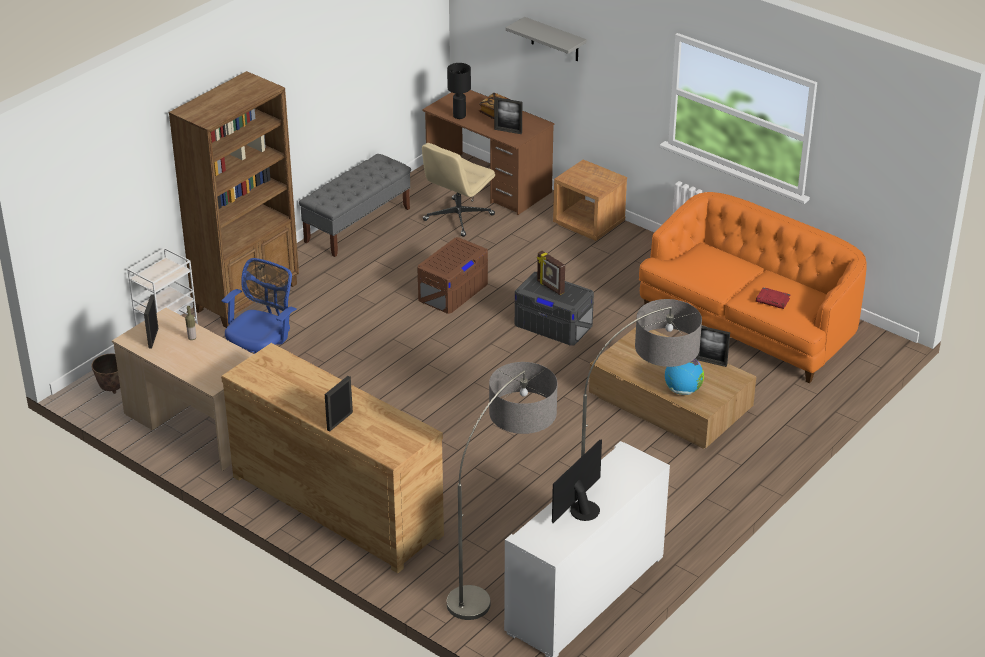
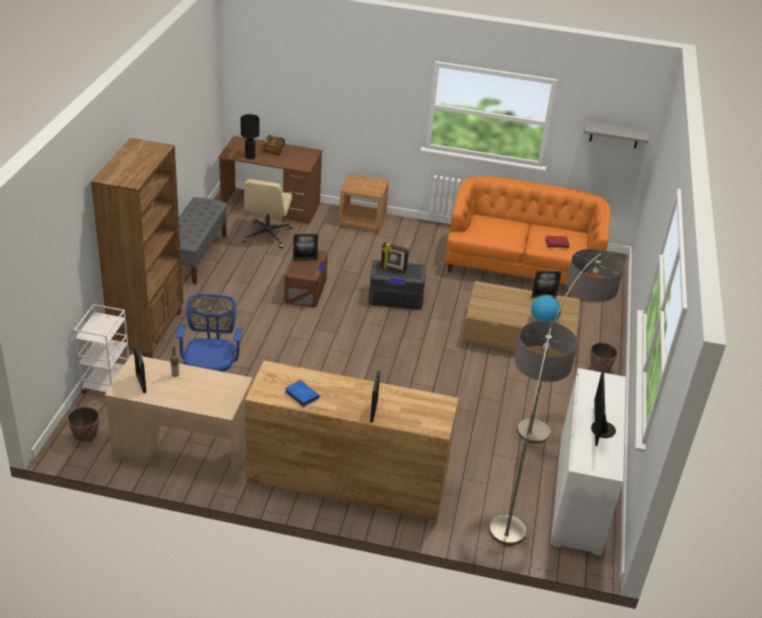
camera: 30 degrees left, 0 degrees up
(280, 386) = (301, 395): none -> blue book
(508, 131) = (294, 161): picture frame -> picture frame (305, 259)
(555, 40) = (322, 84): grey shelf -> grey shelf (614, 134)
(737, 470) = (599, 370): none -> planter

